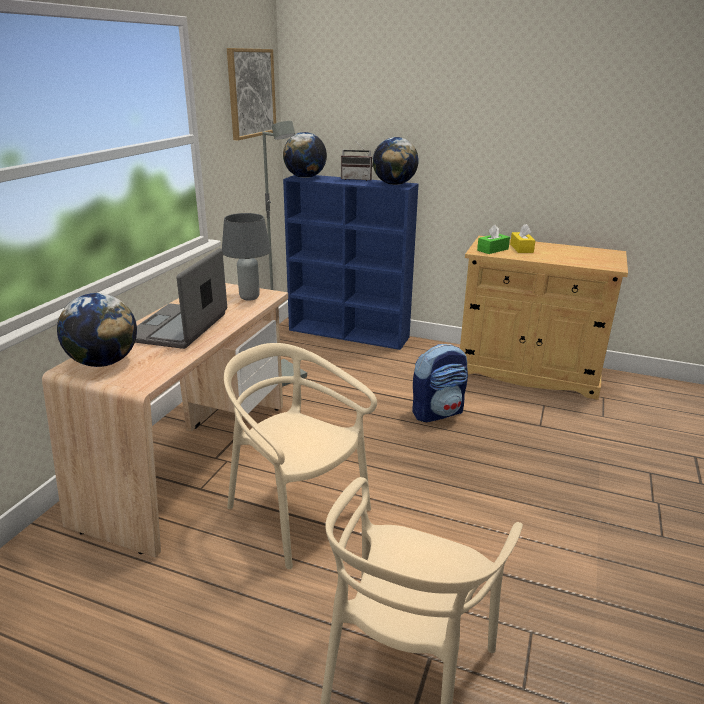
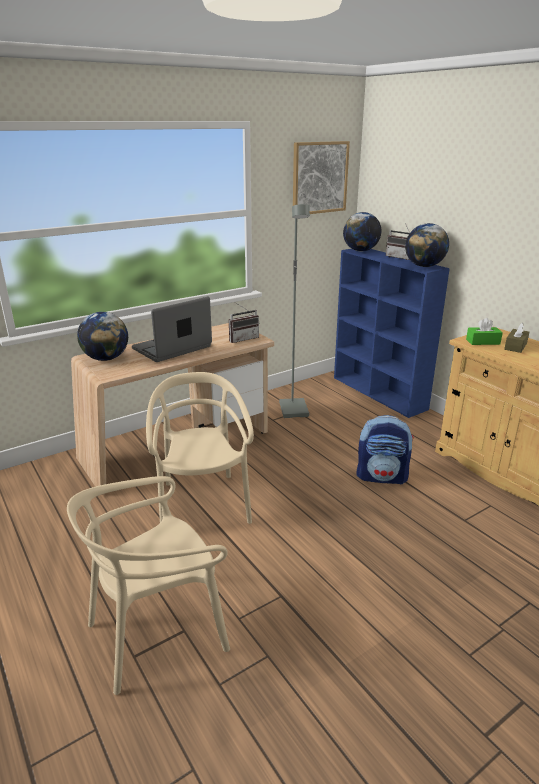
camera: 35 degrees right, 0 degrees up
(249, 297) = (242, 338): grey table lamp -> radio
(521, 248) = (515, 346): yellow tissue box -> brown tissue box

